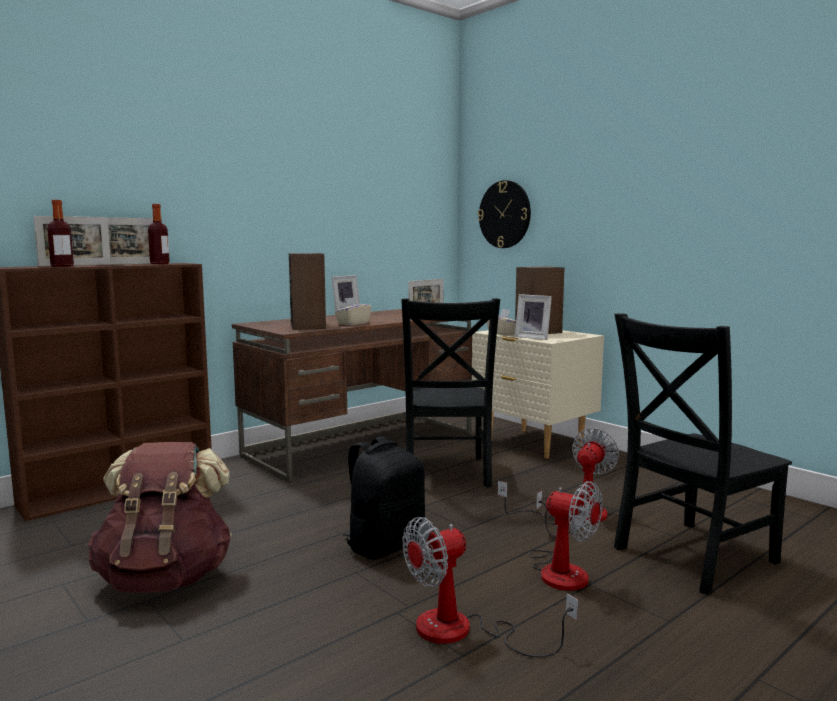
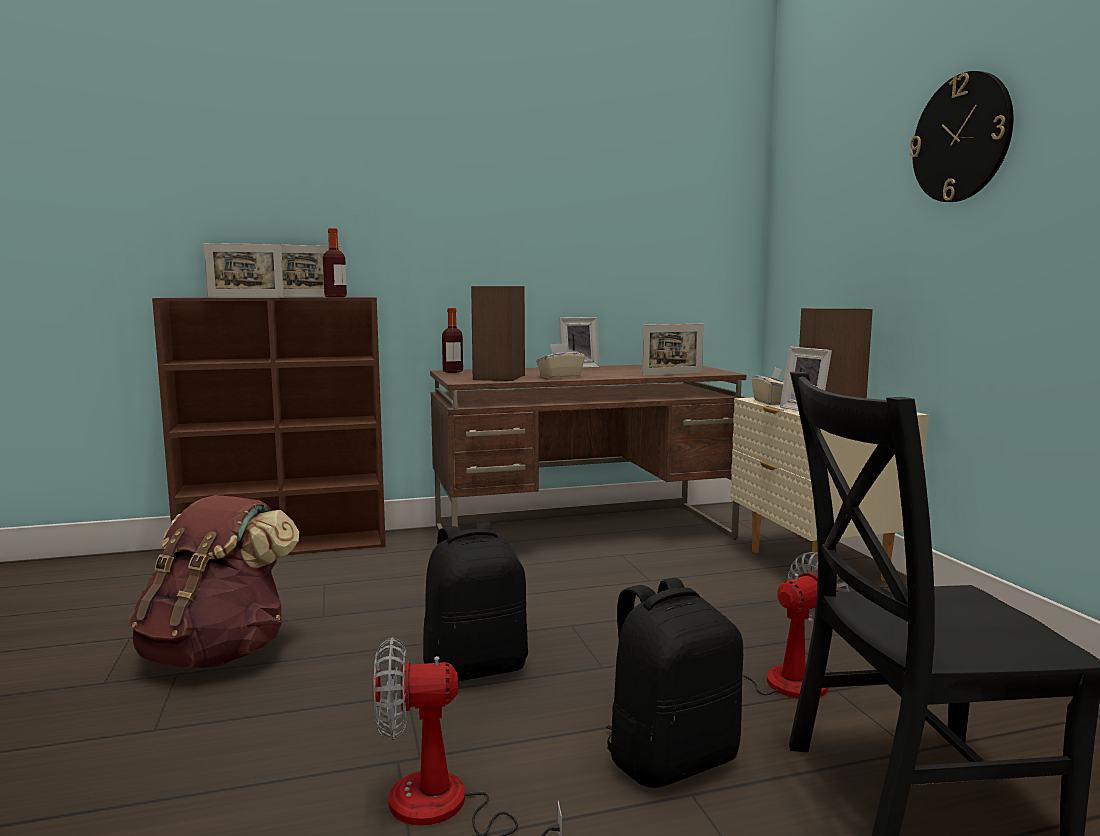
camera: 25 degrees right, 0 degrees up
(62, 266) = (223, 297): bottle -> bottle (453, 371)
(446, 473) = (650, 587): black chair -> none
(504, 214) = (817, 235): wall clock -> wall clock (961, 138)
(560, 569) = (671, 758): fan -> black backpack

